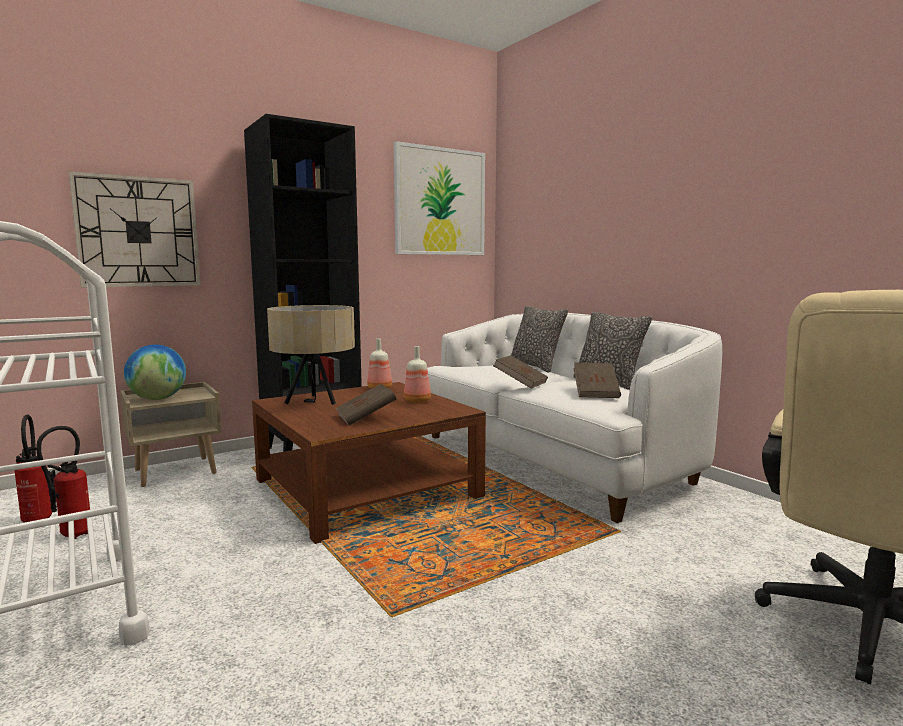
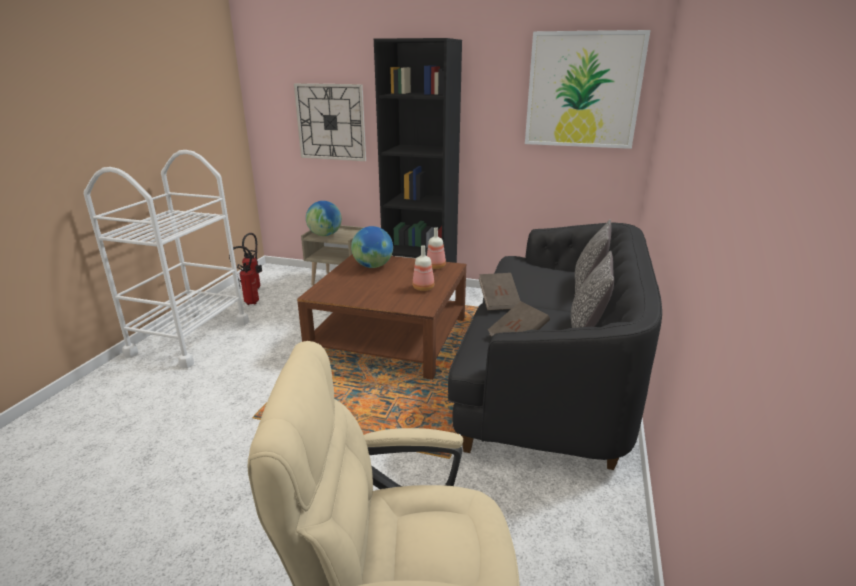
camera: 50 degrees right, 15 degrees up
(314, 402) = (372, 266): beige table lamp -> globe
(366, 418) = (360, 291): brown book -> none
(553, 460) = (549, 378): white sofa -> black sofa

